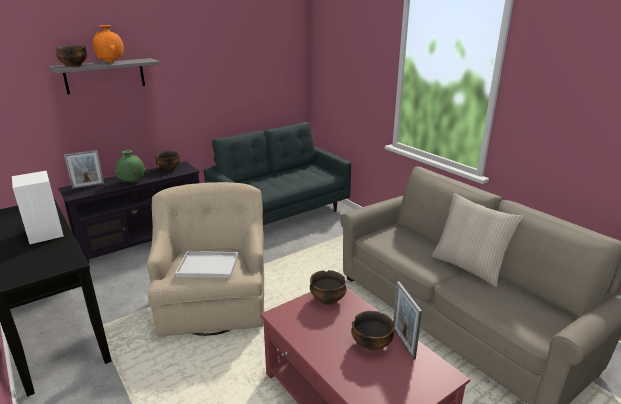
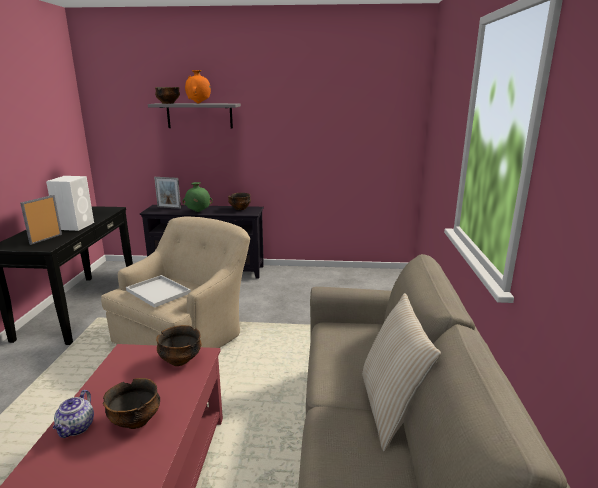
camera: 40 degrees right, 5 degrees down
(280, 213) = (344, 285): grey sofa -> none
(346, 370) = (76, 428): none -> teapot
(403, 342) = (161, 438): picture frame -> picture frame (46, 239)

